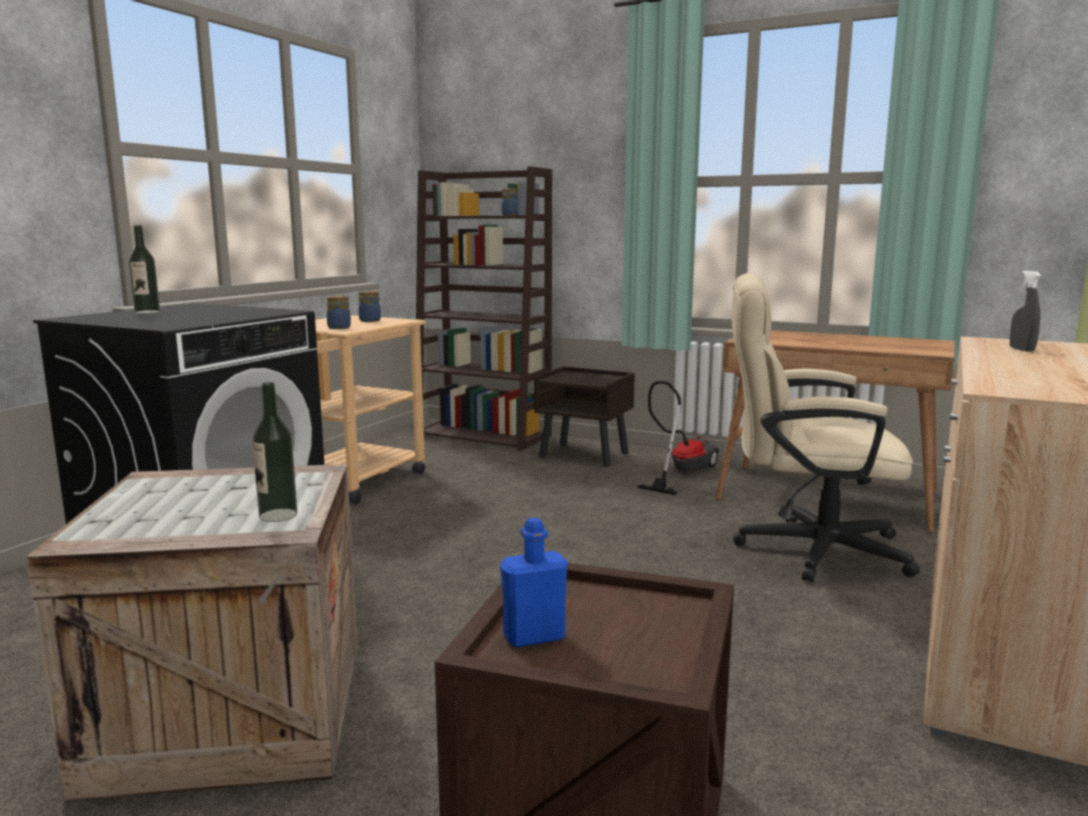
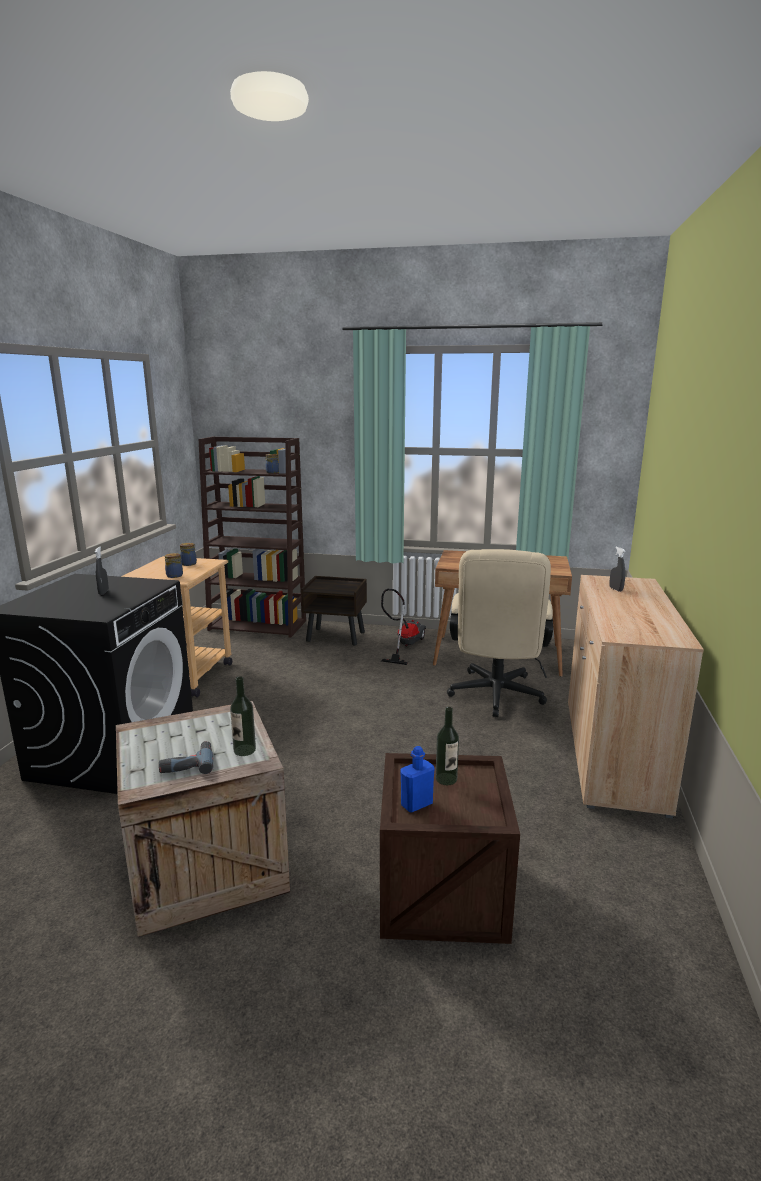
camera: 15 degrees left, 5 degrees up
(147, 312) = (57, 592): bottle -> bottle (446, 779)
(178, 521) = (187, 764): none -> power drill
(202, 314) = (103, 592): none -> grey spray bottle
(805, 548) = (495, 697): beige office chair -> beige office chair turned 75 degrees counterclockwise

